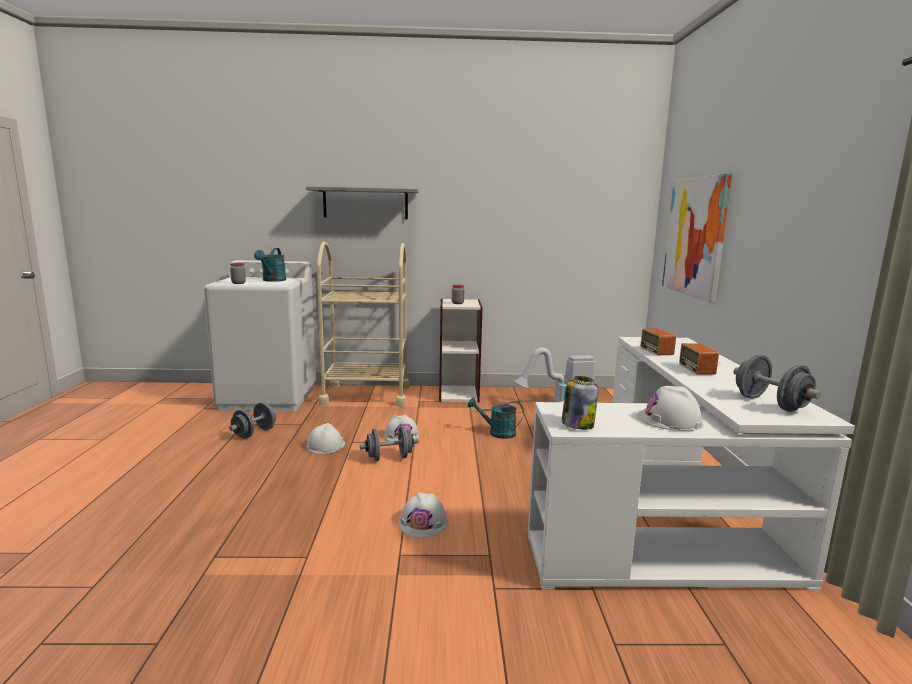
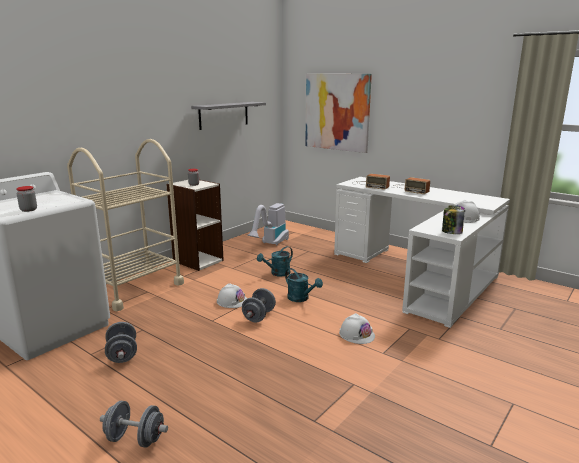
camera: 50 degrees left, 5 degrees up
(272, 280) = (45, 199): turquoise watering can -> turquoise watering can (301, 298)
(325, 445) = (201, 332): white hard hat -> none
(365, 203) = (92, 102): grey shelf -> grey shelf (224, 115)
(770, 404) = (475, 199): grey dumbbell -> grey dumbbell (135, 439)

